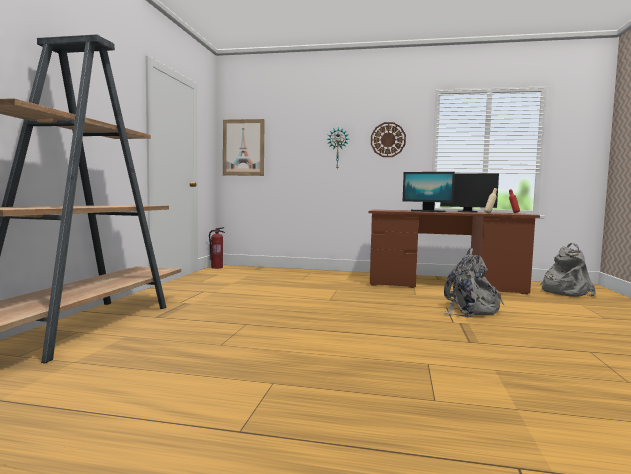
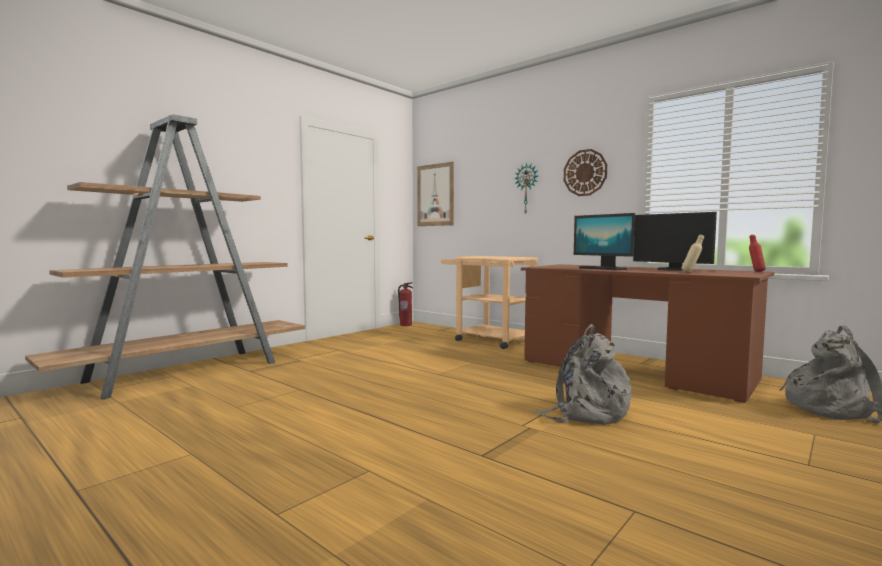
camera: 30 degrees right, 0 degrees up
(310, 273) = (488, 339): none -> beige cart

